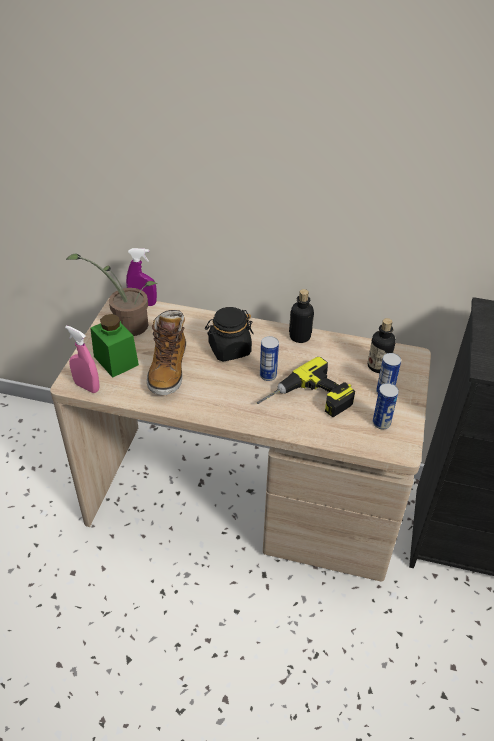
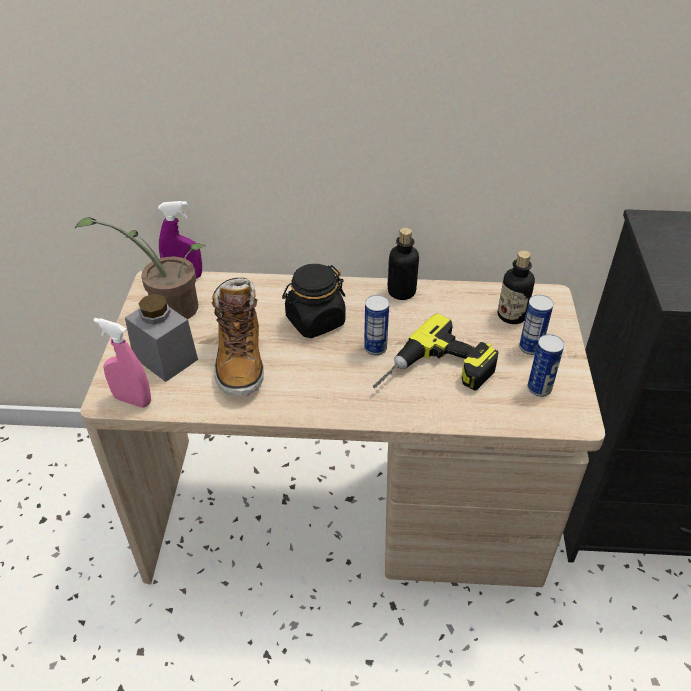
camera: 10 degrees left, 0 degrees up
(116, 361) = (165, 358): green jar -> grey jar

